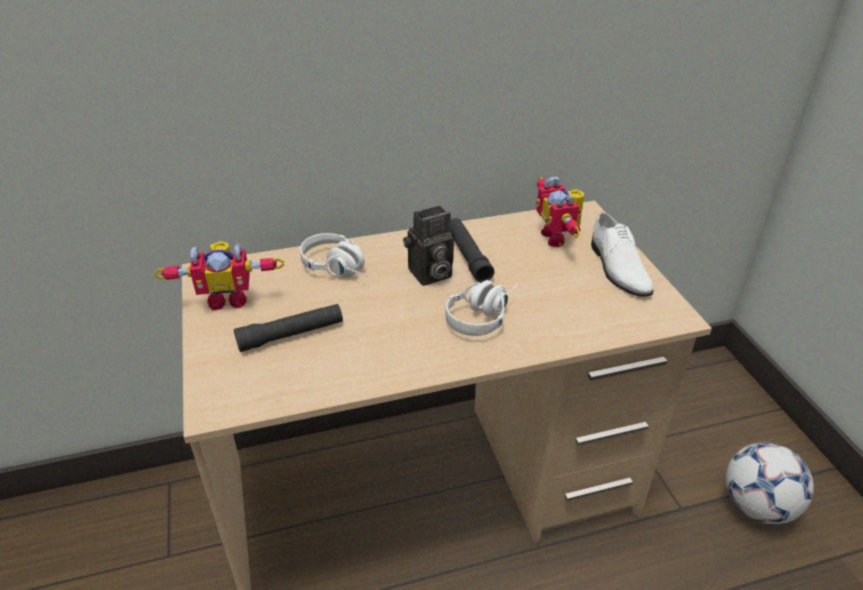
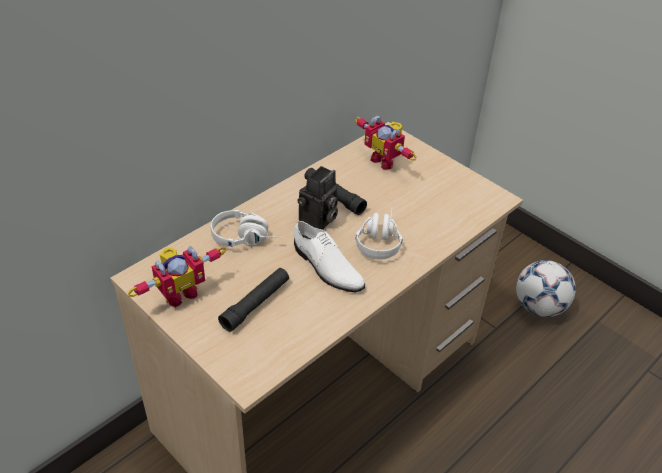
camera: 30 degrees left, 5 degrees up
(617, 267) = (439, 173): white shoe -> white shoe (326, 267)

